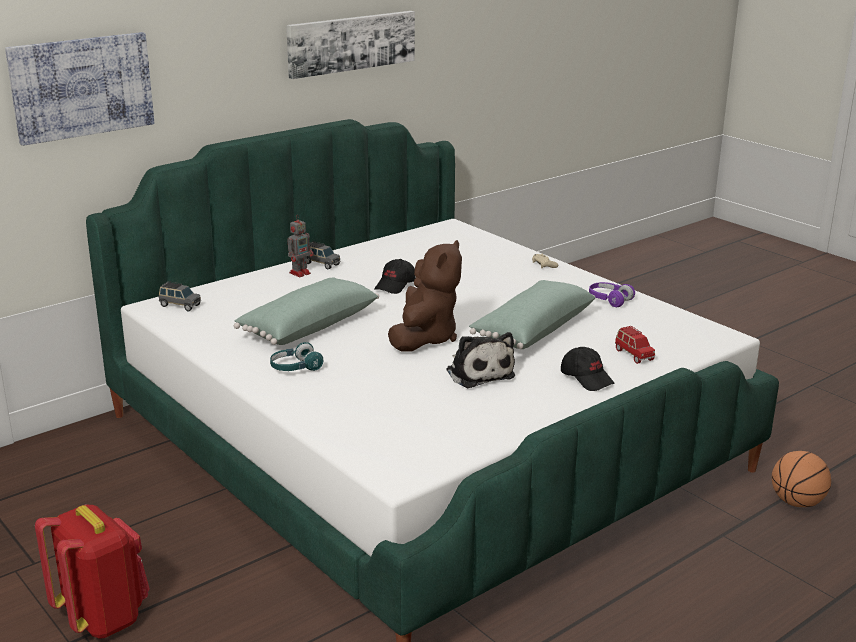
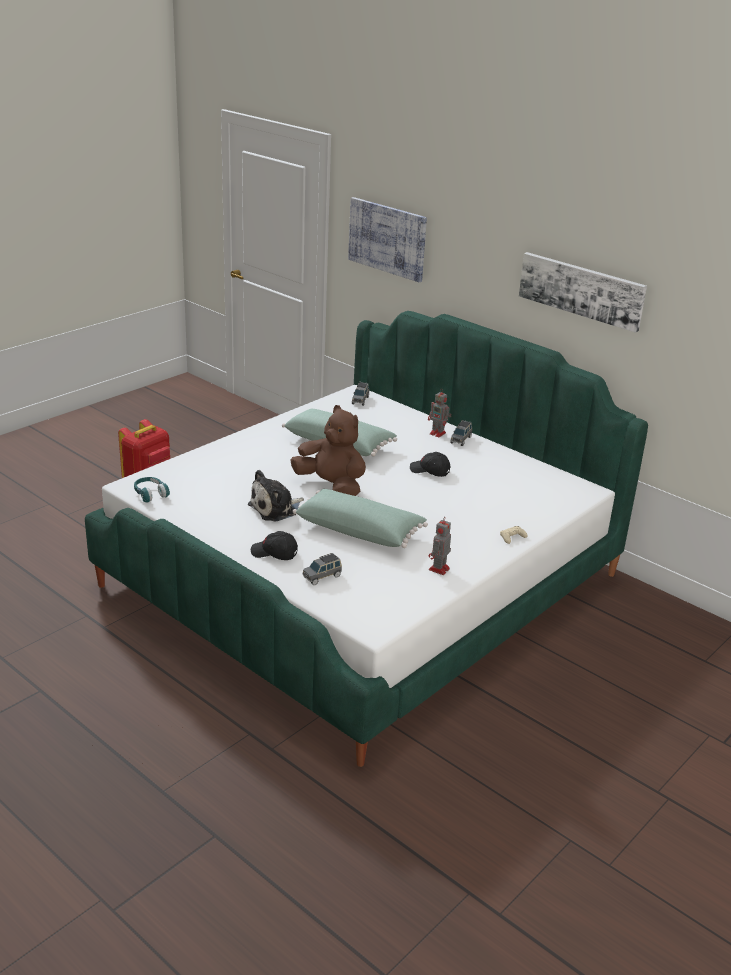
camera: 80 degrees right, 5 degrees up
(295, 368) = (272, 445): turquoise headphones -> turquoise headphones (150, 494)
(424, 338) = (331, 486): brown plush toy -> brown plush toy turned 150 degrees counterclockwise
(587, 378) = (274, 553): black cap -> black cap turned 60 degrees clockwise
(609, 300) = (438, 569): purple headphones -> toy robot
(633, 355) = (322, 577): red toy car -> grey toy car
(797, 502) = (307, 788): basketball -> none

